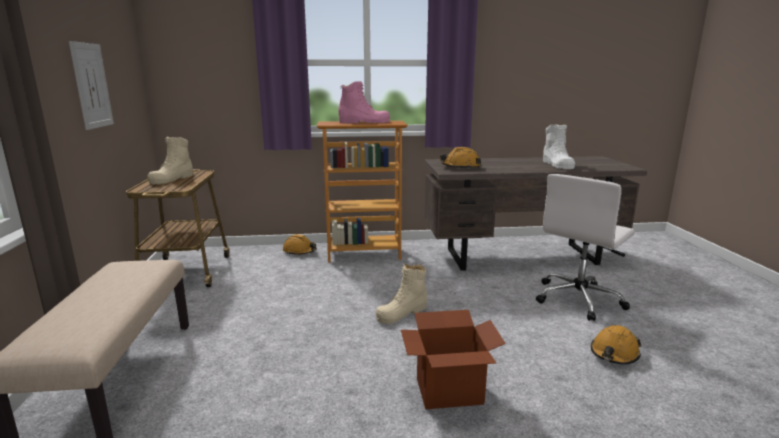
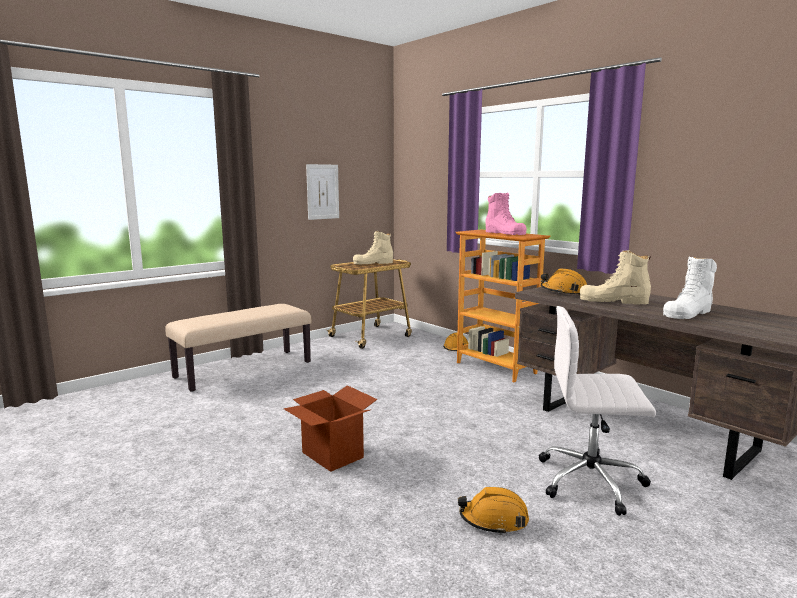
camera: 55 degrees right, 5 degrees down
(402, 313) = (420, 409): beige boot -> beige boot (613, 301)

